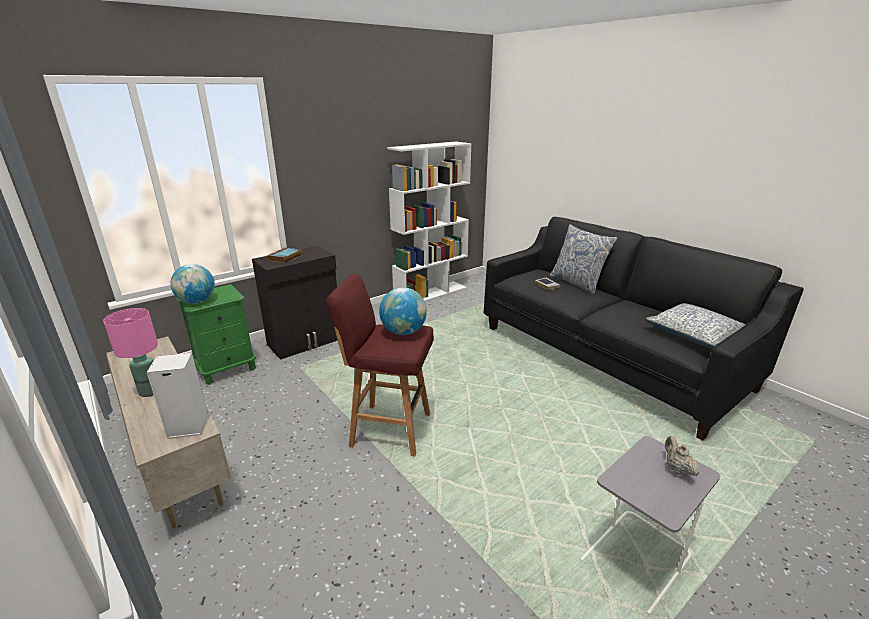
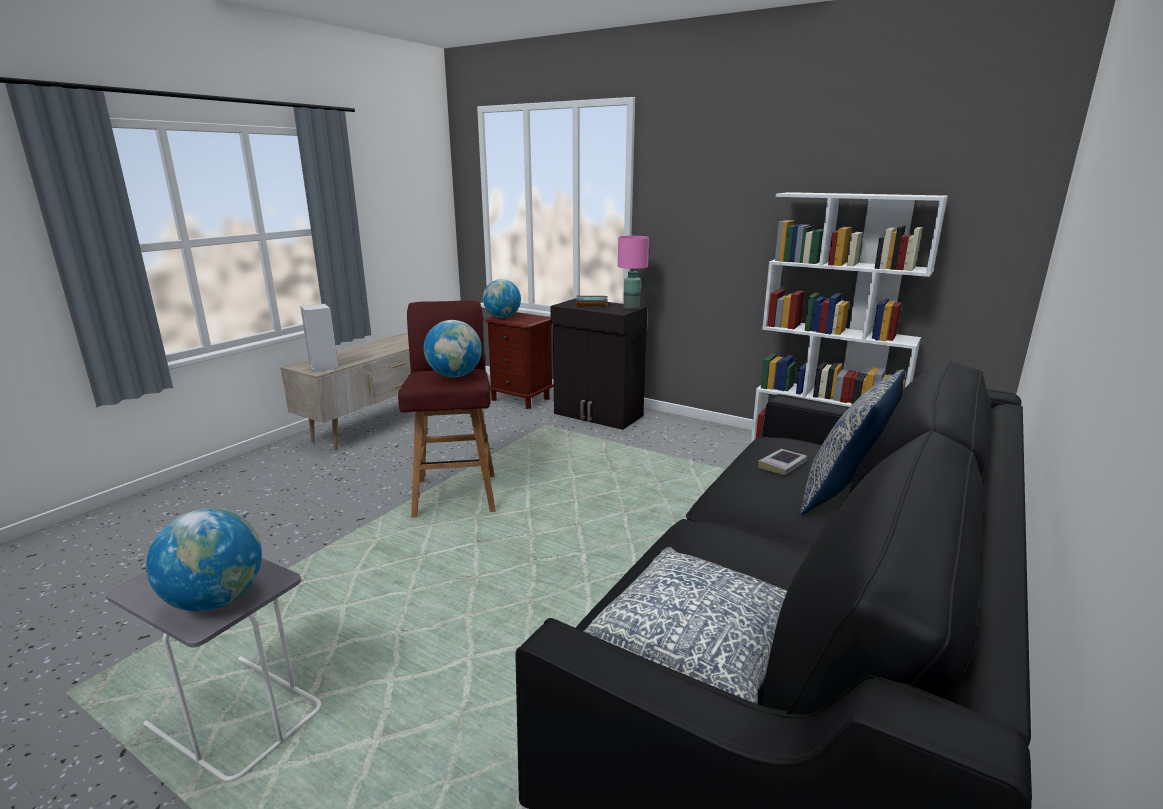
camera: 70 degrees right, 5 degrees down
(150, 391) = (371, 348): pink table lamp -> pink table lamp (631, 307)
(227, 369) = (520, 399): green nightstand -> brown nightstand
(677, 469) = (216, 600): beige teapot -> globe

